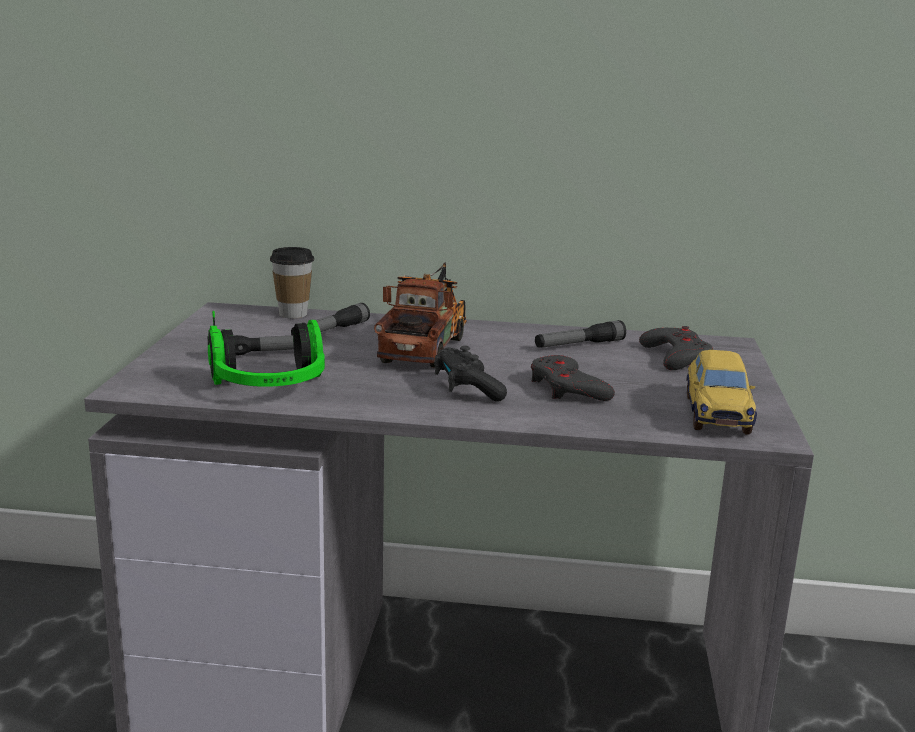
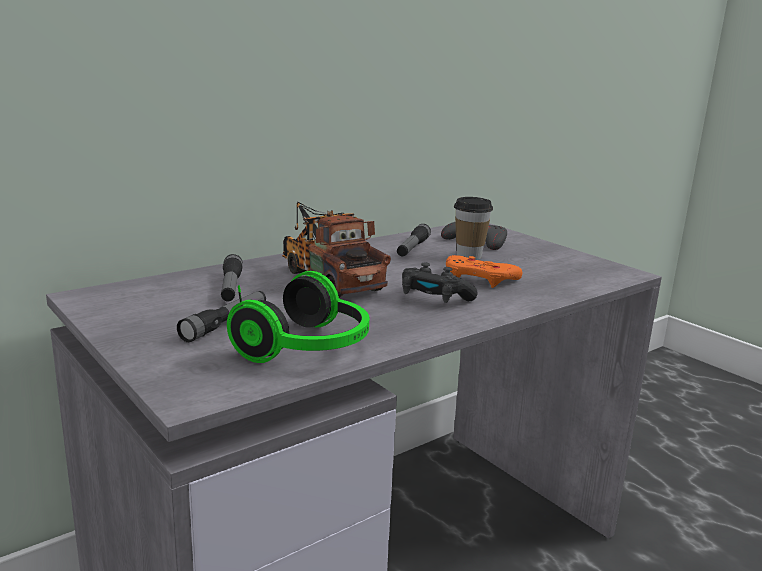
camera: 45 degrees left, 0 degrees up
(293, 314) = (161, 282): cup -> cup (469, 256)
(567, 388) = (480, 278): grey game controller -> orange game controller
(716, 413) = (577, 268): toy car -> none

